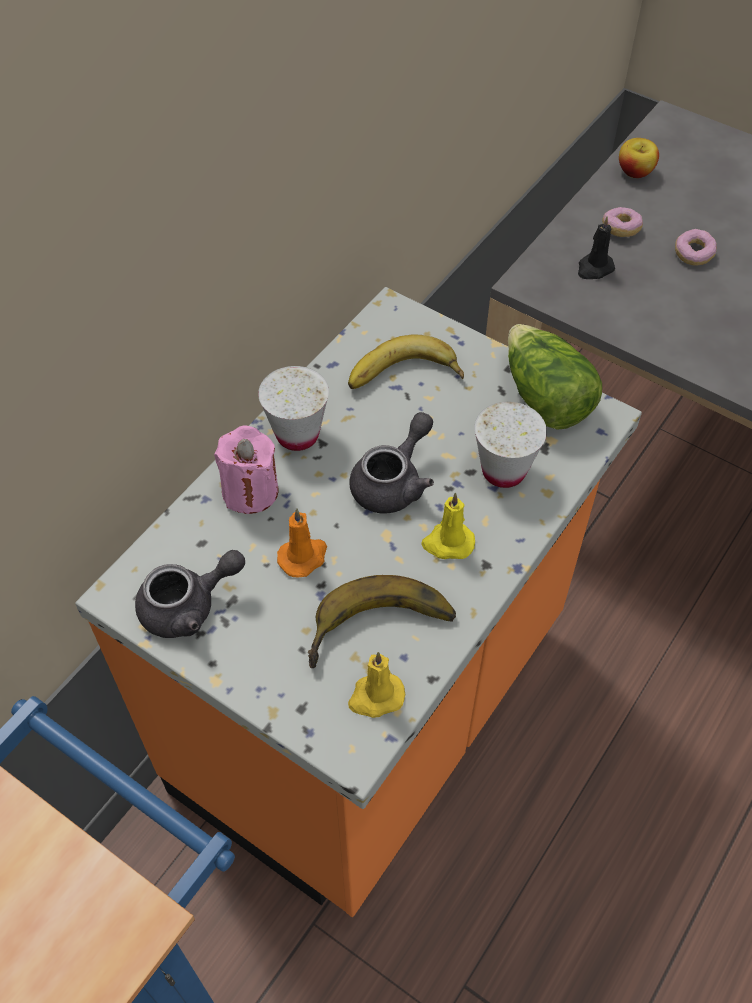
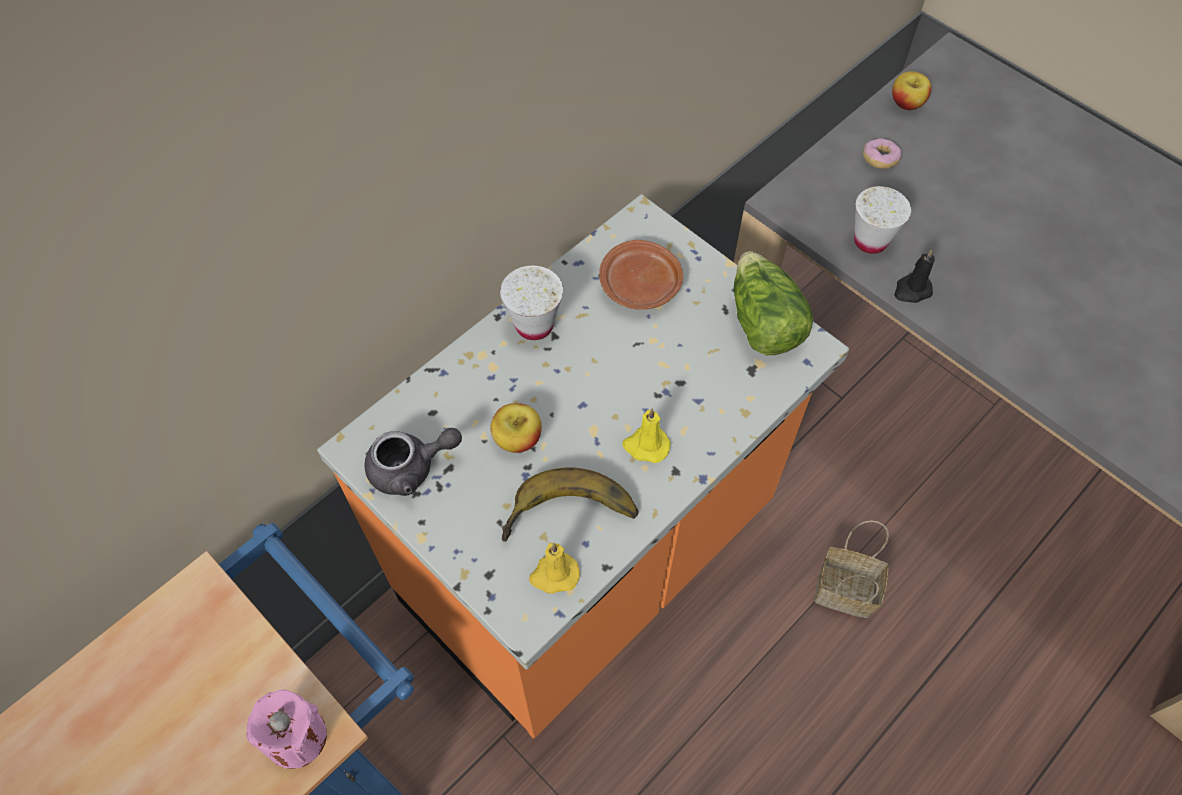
camera: 10 degrees right, 5 degrees up
(250, 491) = (483, 371): pink candle -> pink candle (296, 737)
(303, 556) = (517, 439): orange candle -> apple
(394, 482) = (610, 382): grey teapot -> none
(405, 378) = (640, 285): banana -> brown plate
(503, 471) = (710, 386): white cup -> white cup (870, 241)
(594, 268) = (845, 196): black candle -> black candle (911, 290)
(659, 697) = (847, 590): none -> basket
(693, 254) = (943, 194): donut -> none

